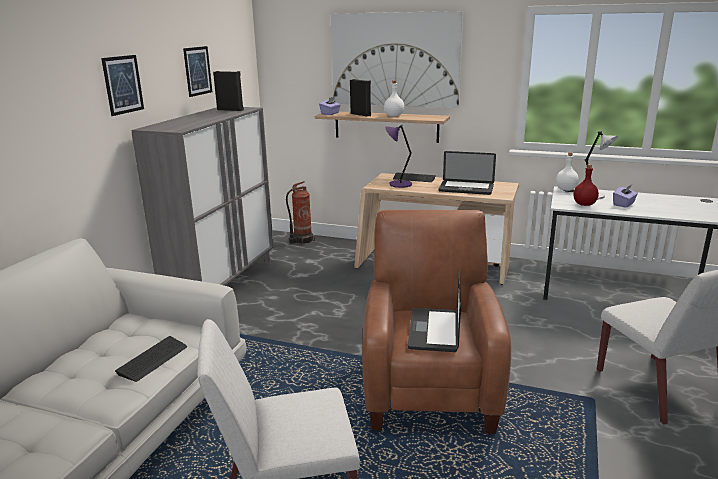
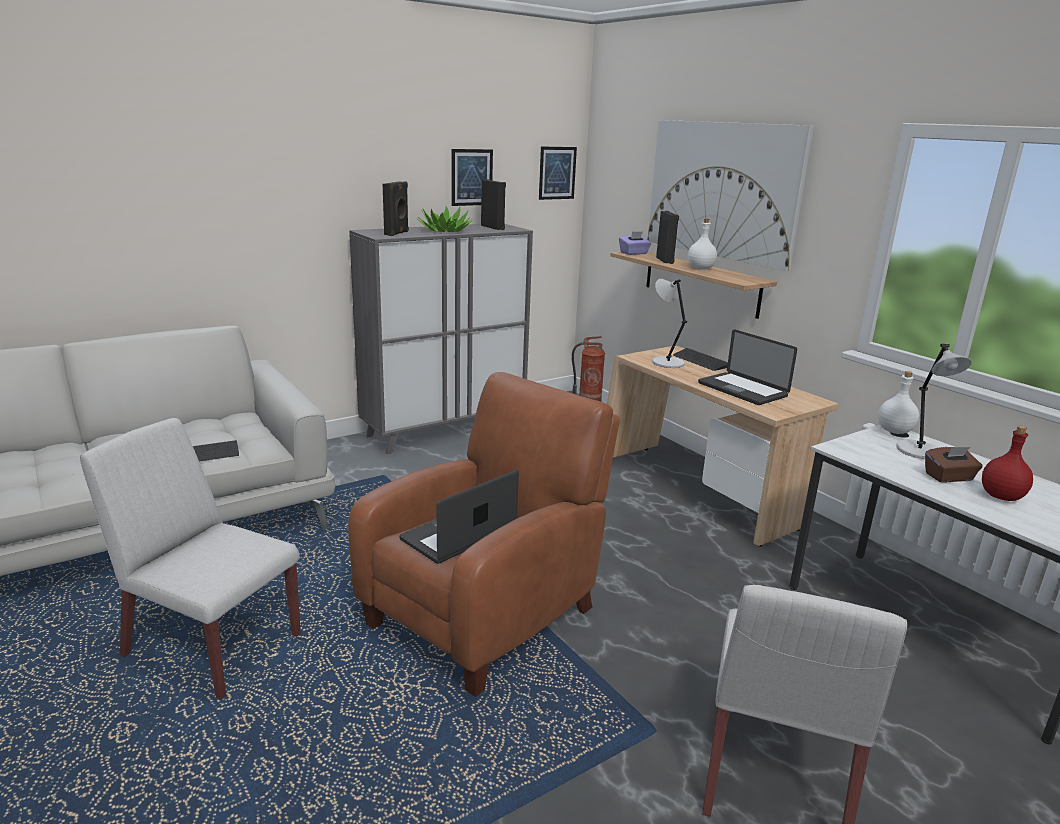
camera: 35 degrees right, 0 degrees up
(123, 84) = (350, 180): picture -> picture (557, 173)
(180, 125) = (397, 233): none -> black speaker
(207, 118) = (445, 231): none -> potted plant
(399, 184) = (666, 362): purple table lamp -> grey table lamp
(584, 204) = (876, 457): red bottle -> red bottle (1000, 496)
(624, 204) = (949, 477): purple tissue box -> brown tissue box

